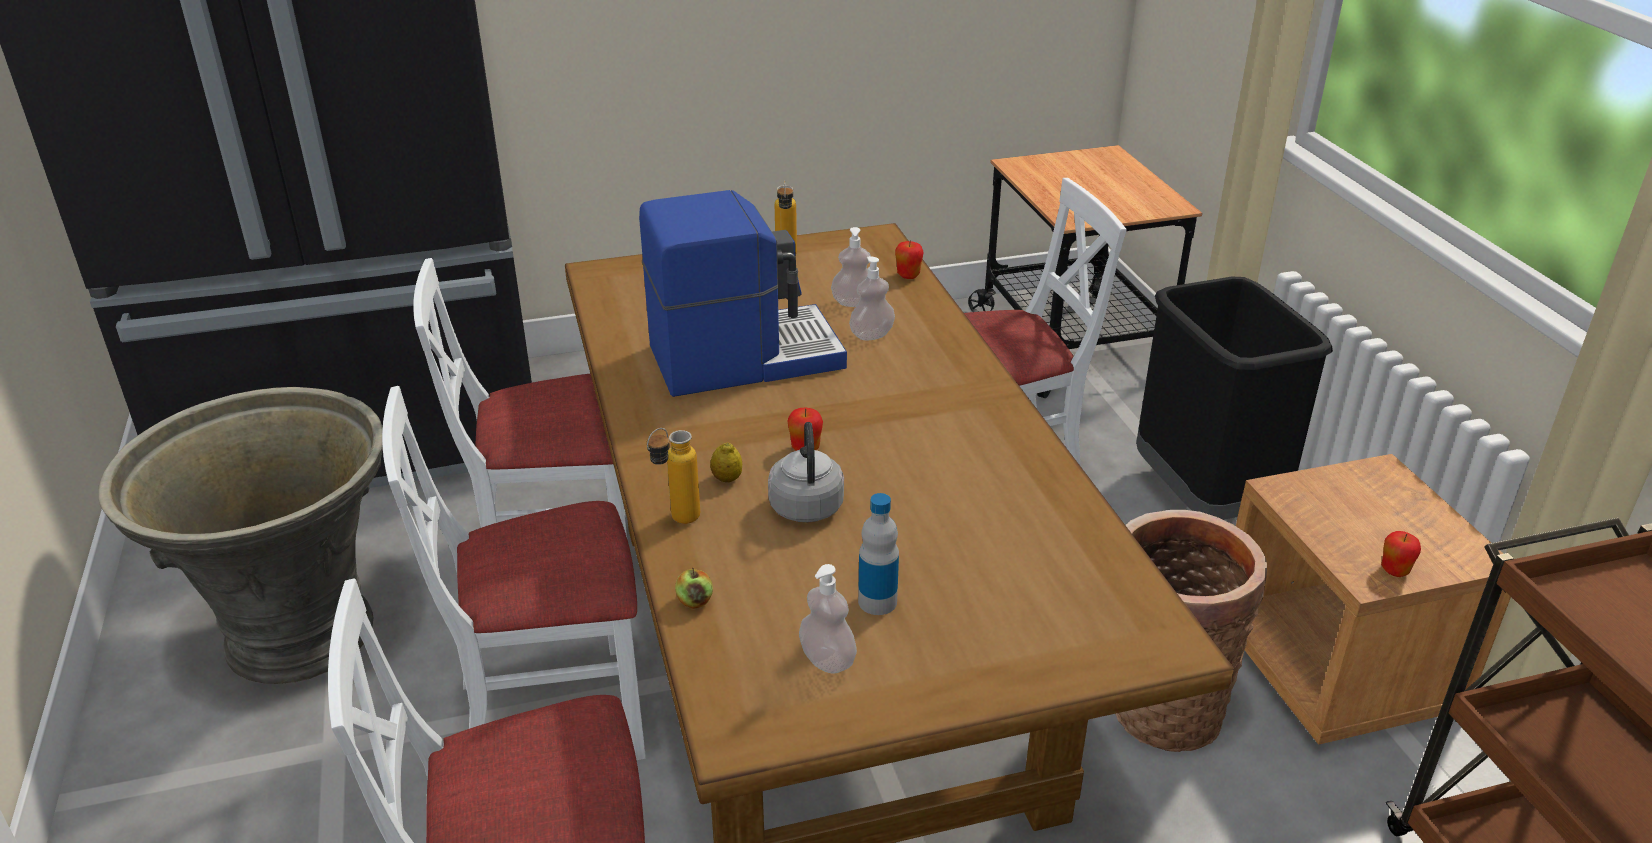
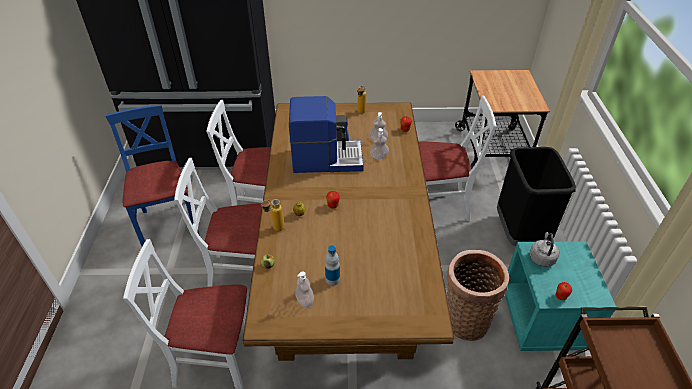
camera: 15 degrees right, 10 degrees up
(298, 634) = (169, 224): grey planter -> blue chair
(806, 504) = (323, 231): grey kettle -> grey kettle (541, 257)
(1335, 670) = (543, 319): brown nightstand -> turquoise nightstand

